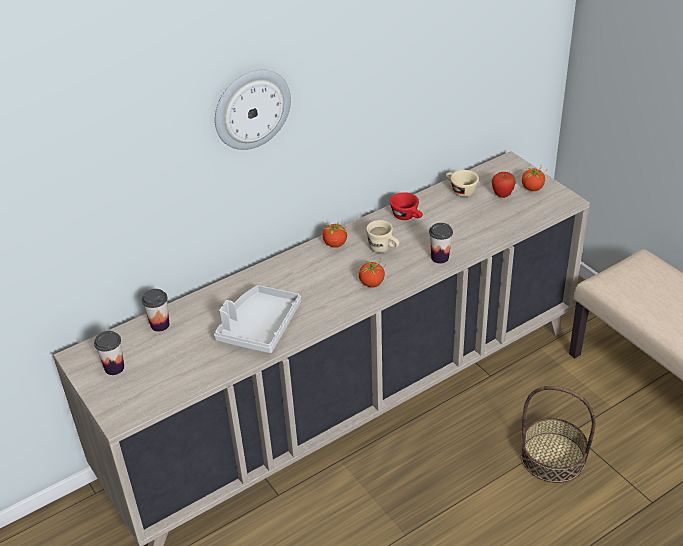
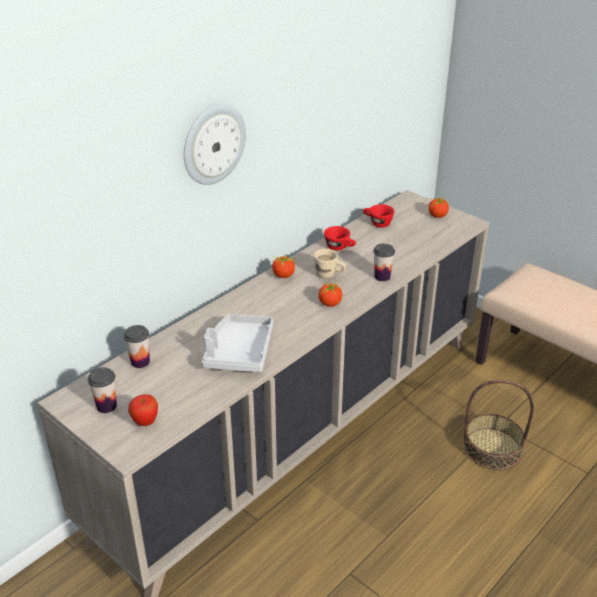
camera: 15 degrees left, 5 degrees down
(460, 190) = (377, 223): beige cup -> red cup
(502, 195) = (414, 223): apple -> apple (145, 422)

